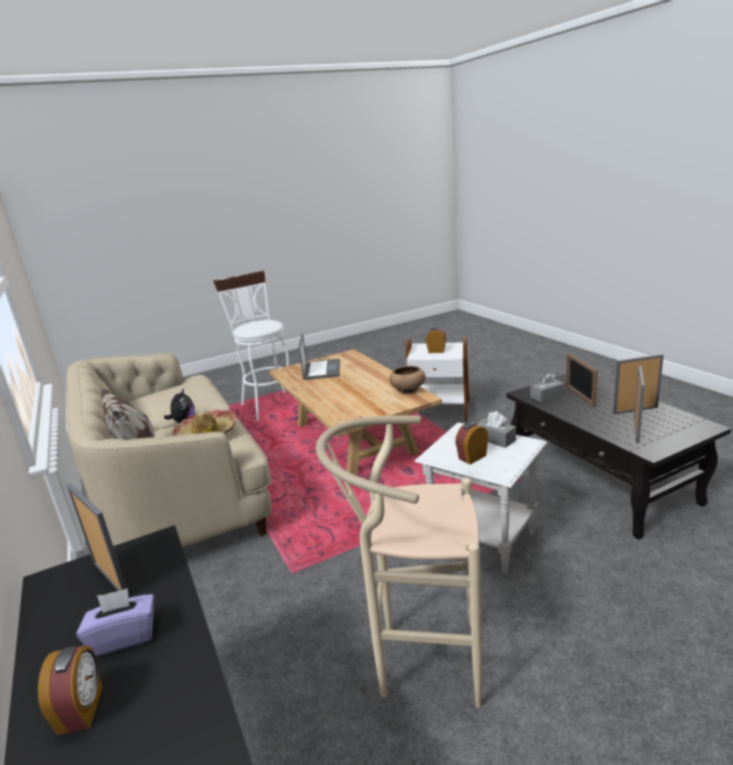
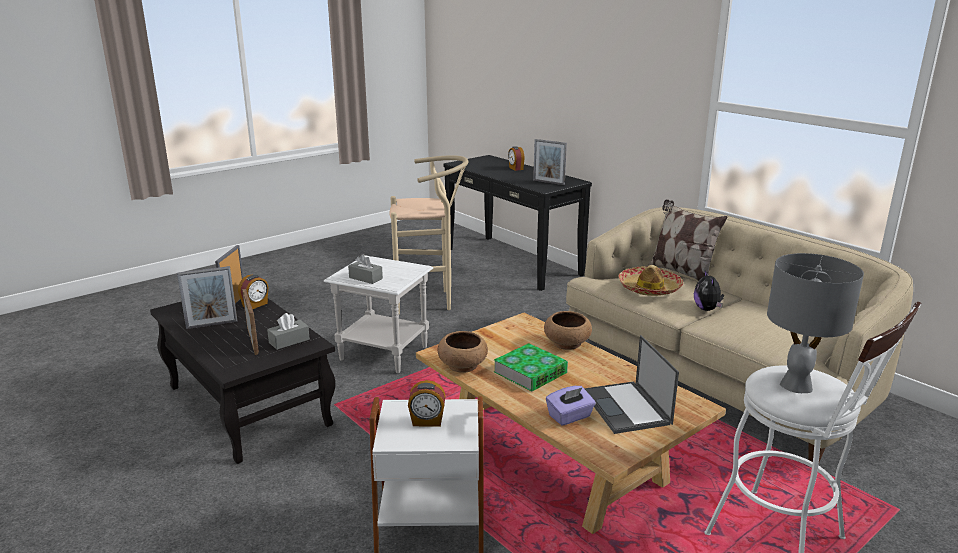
camera: 165 degrees right, 0 degrees up
(125, 636) = (521, 175): purple tissue box -> purple tissue box (570, 417)
(260, 324) = (796, 385): none -> grey table lamp
(323, 403) = (567, 343): none -> brown bowl
(363, 385) = (530, 372): none -> book
(472, 457) = (387, 267): alarm clock -> alarm clock (255, 305)

